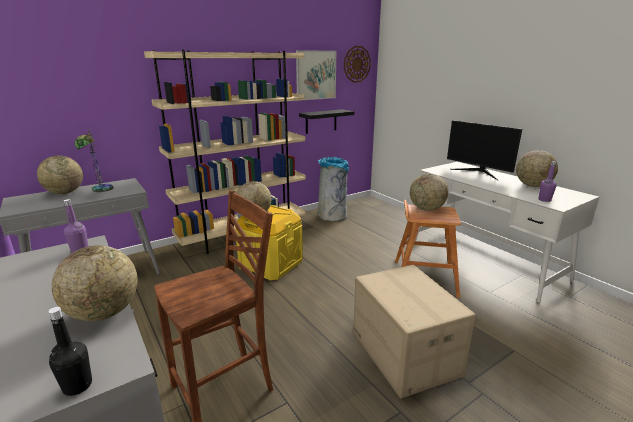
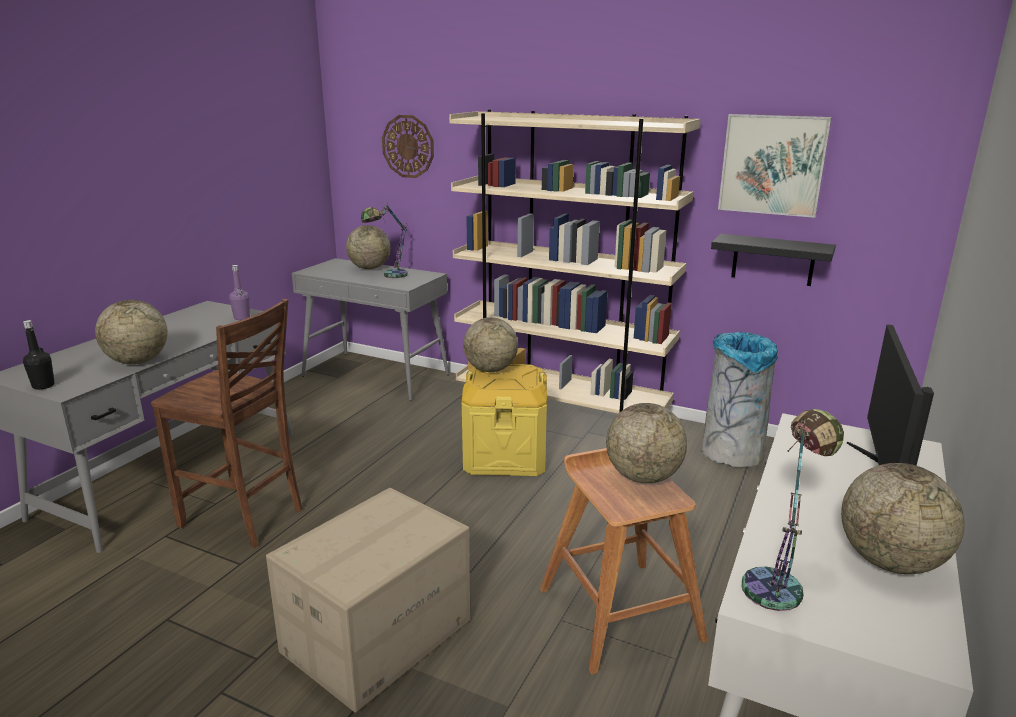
camera: 60 degrees right, 0 degrees up
(356, 64) = (897, 149): wall clock -> wall clock (408, 146)
(544, 200) = (780, 582): purple bottle -> table lamp

